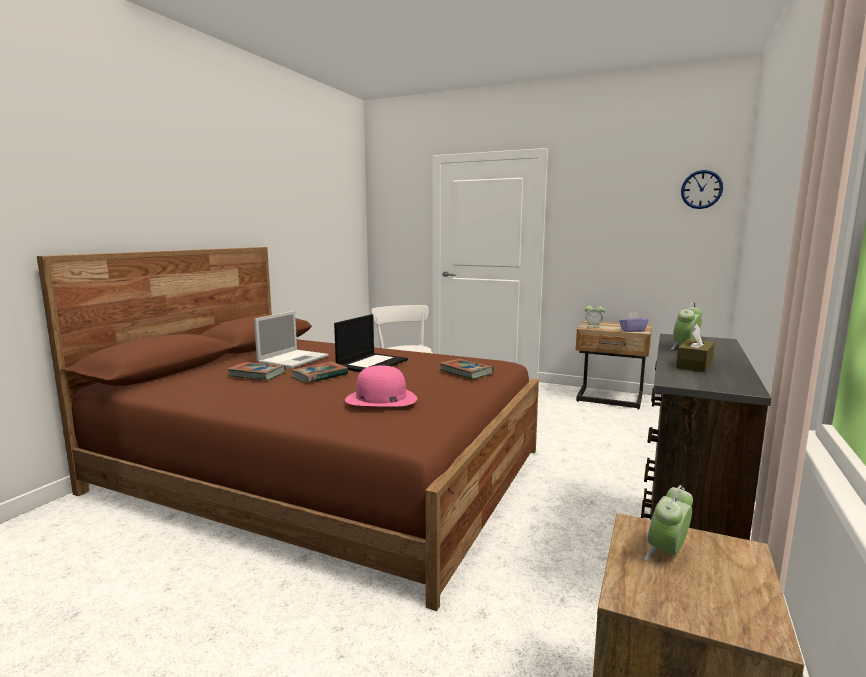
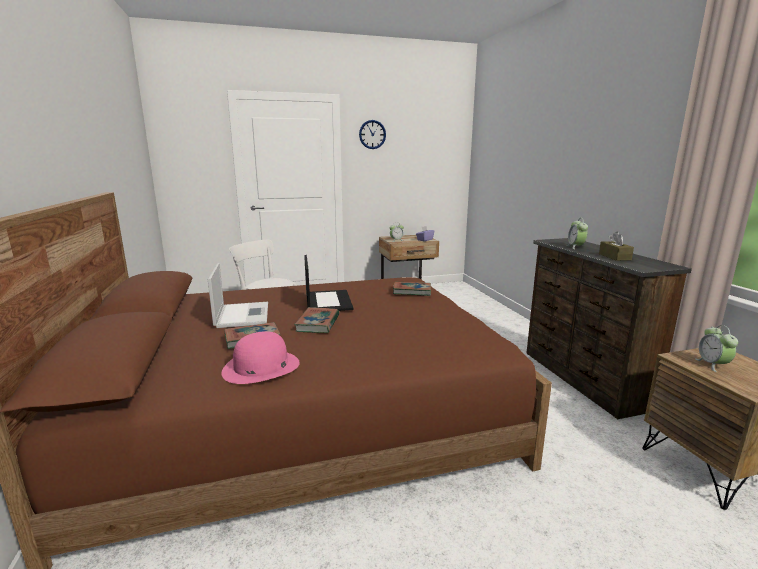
camera: 40 degrees left, 5 degrees up
(381, 398) = (428, 327): pink hat -> pink hat (261, 367)
(701, 189) = (448, 135): wall clock -> wall clock (372, 134)

